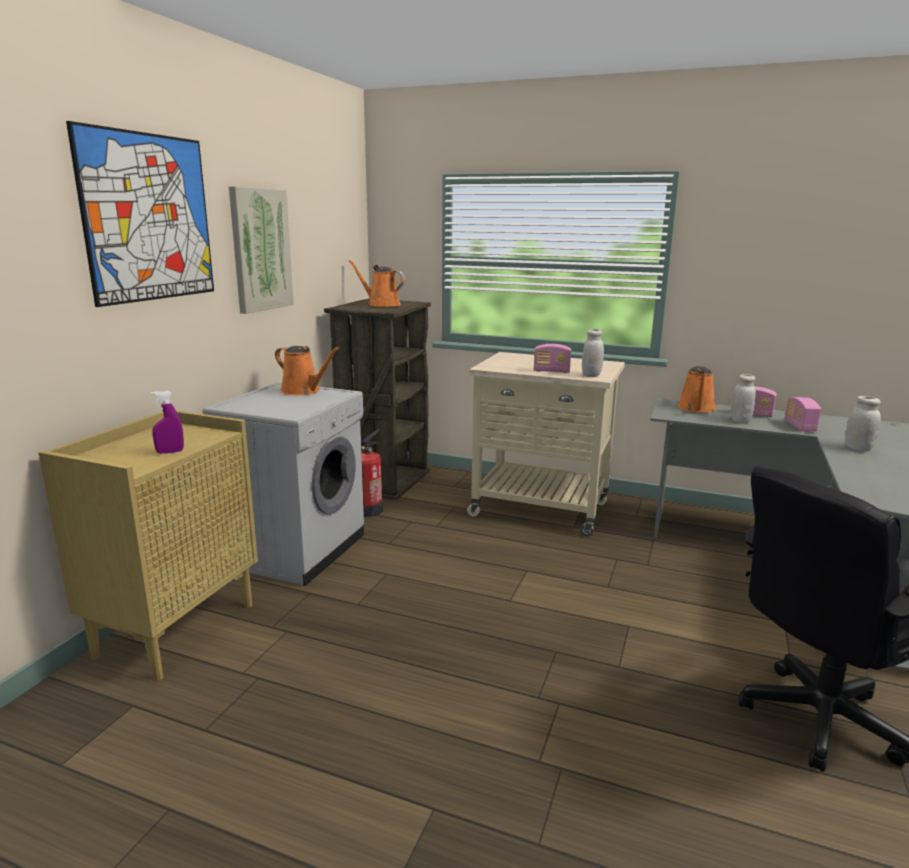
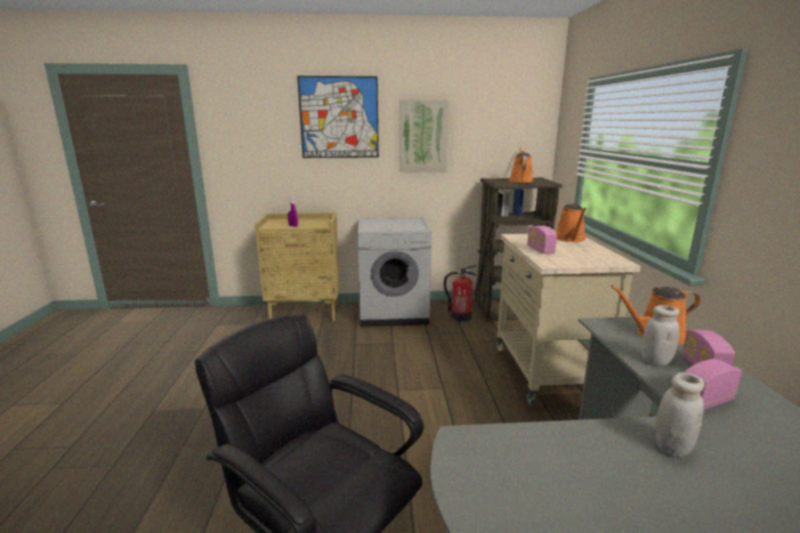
camera: 65 degrees right, 0 degrees up
(303, 391) = (412, 222): orange watering can -> orange watering can (570, 239)
(591, 375) = (552, 261): white jar -> none

